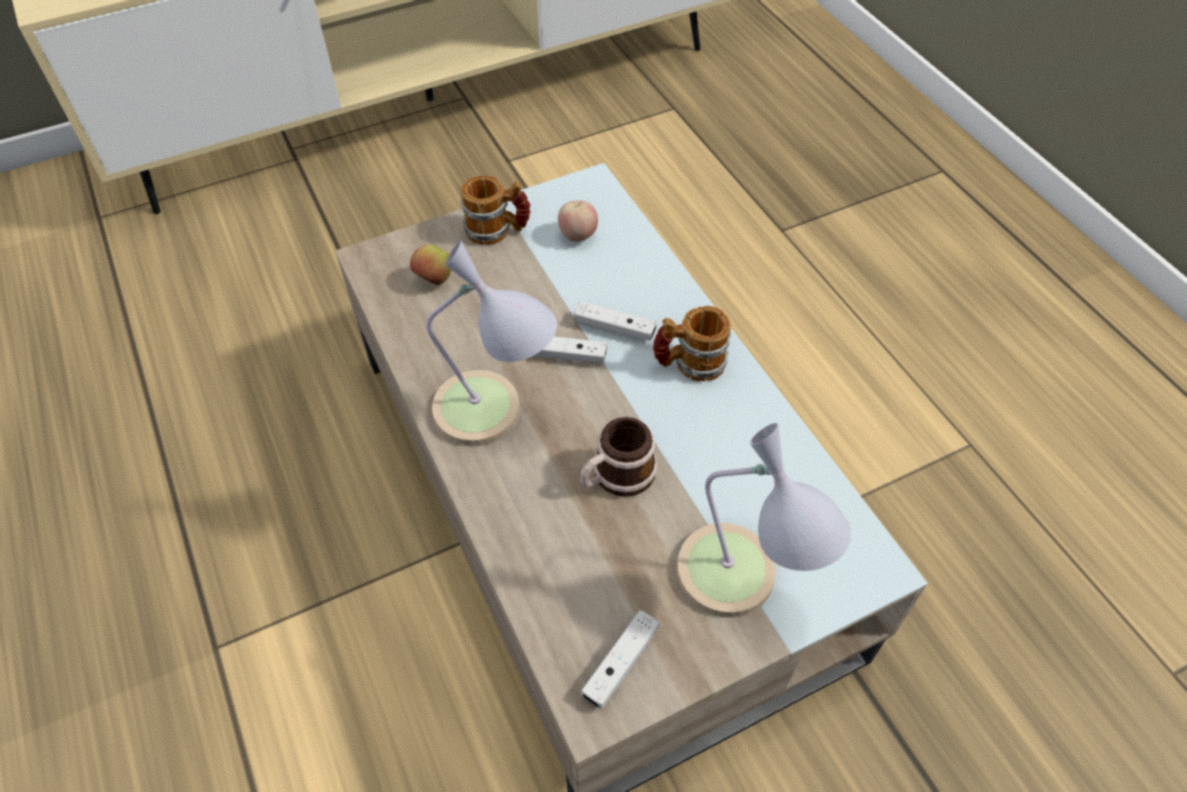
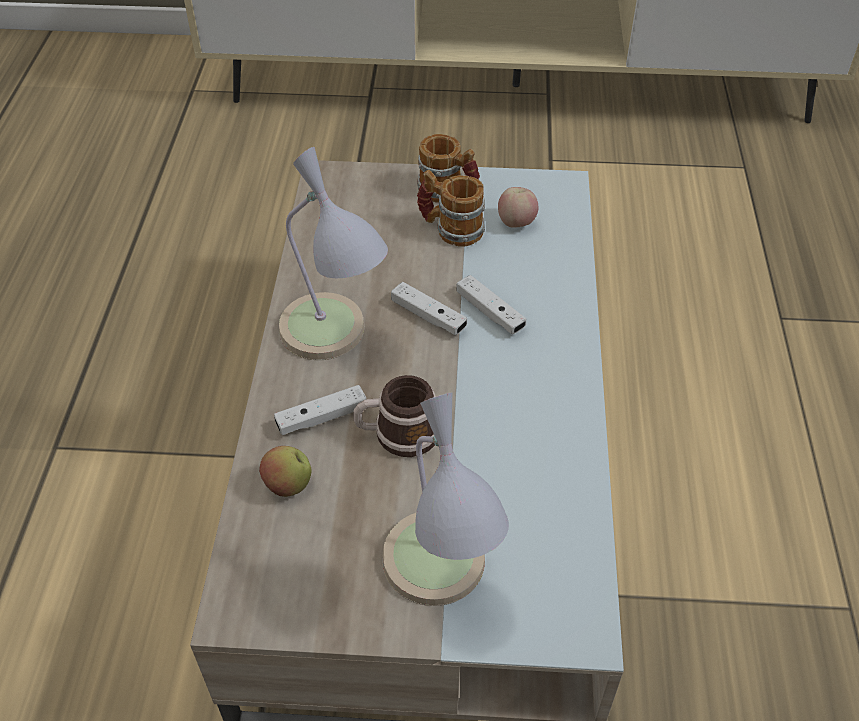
camera: 30 degrees right, 5 degrees down
(434, 280) = (365, 212): apple -> apple (288, 486)
(620, 663) = (285, 586): white game controller -> white game controller (322, 418)
(689, 363) = (536, 370): mug -> mug (450, 229)

